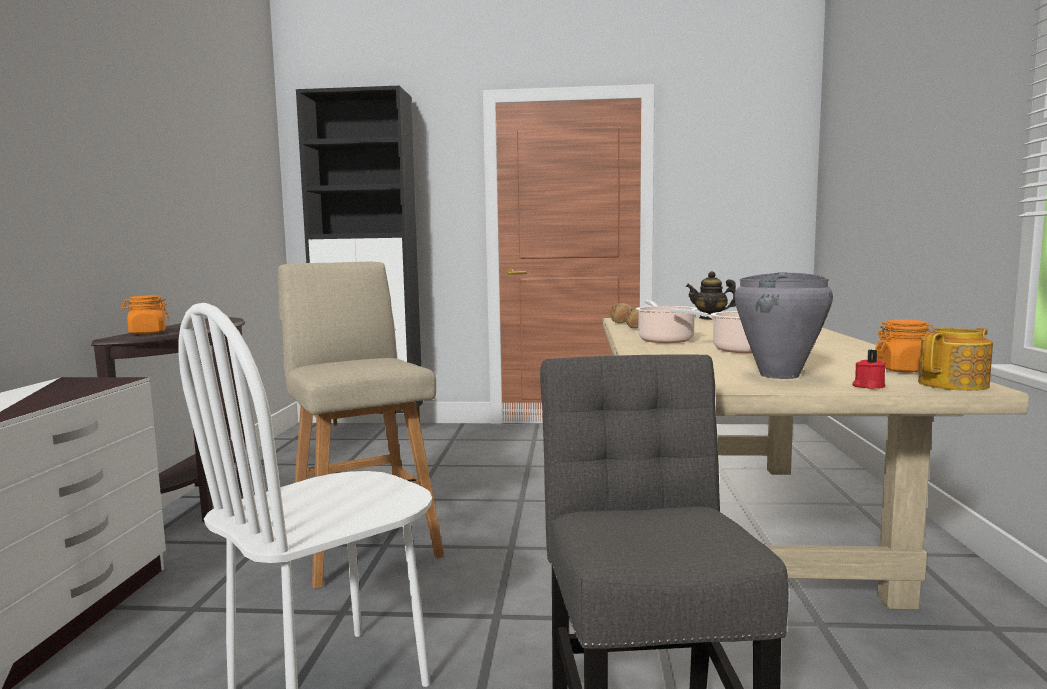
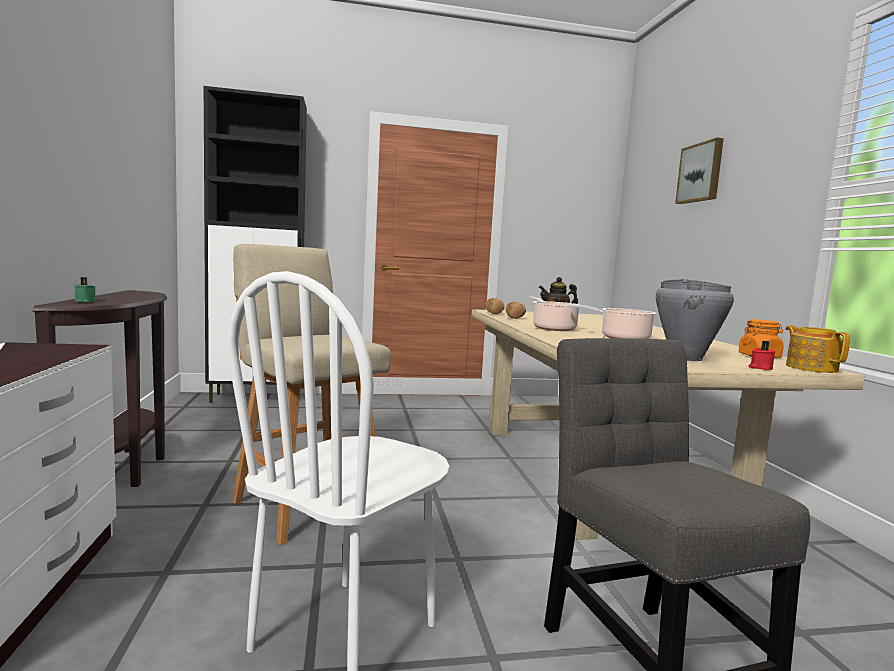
camera: 15 degrees left, 0 degrees up
(147, 333) = (86, 301): orange jar -> green candle
(895, 117) = (701, 173): none -> picture
(954, 384) = (811, 368): teapot -> teapot turned 60 degrees counterclockwise

